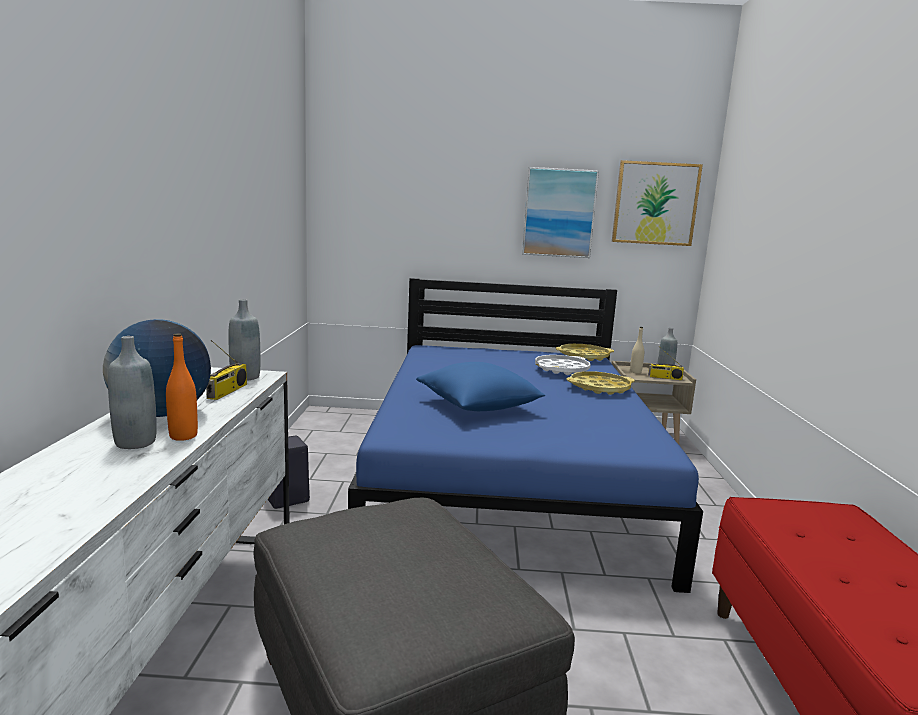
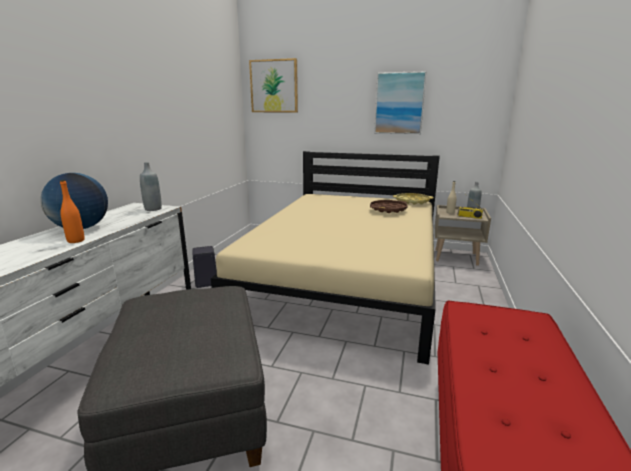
camera: 15 degrees right, 5 degrees up
(135, 442) = (47, 243): grey bottle -> none
(227, 392) = (132, 217): radio -> none
(478, 406) = (311, 231): blue pillow -> none
(509, 478) = (346, 279): blue bed -> beige bed
(562, 369) = (388, 209): white tray -> brown tray
(599, 388) = (405, 222): yellow tray -> none
(655, 203) = (469, 92): picture -> picture (274, 86)

